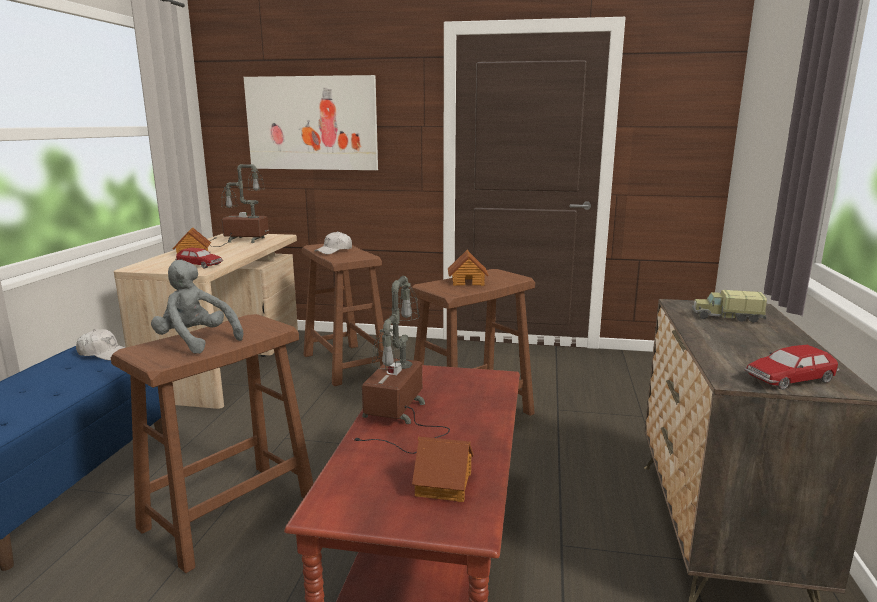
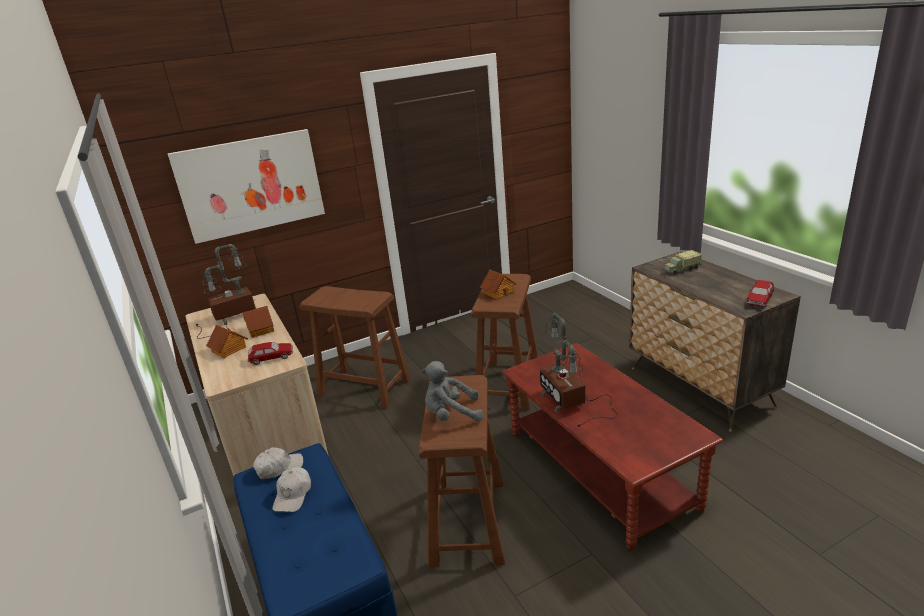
camera: 35 degrees left, 10 degrees up
(334, 250) = (340, 299): white cap -> white cap (293, 495)
(444, 484) = (656, 423): toy house -> toy house (261, 329)

